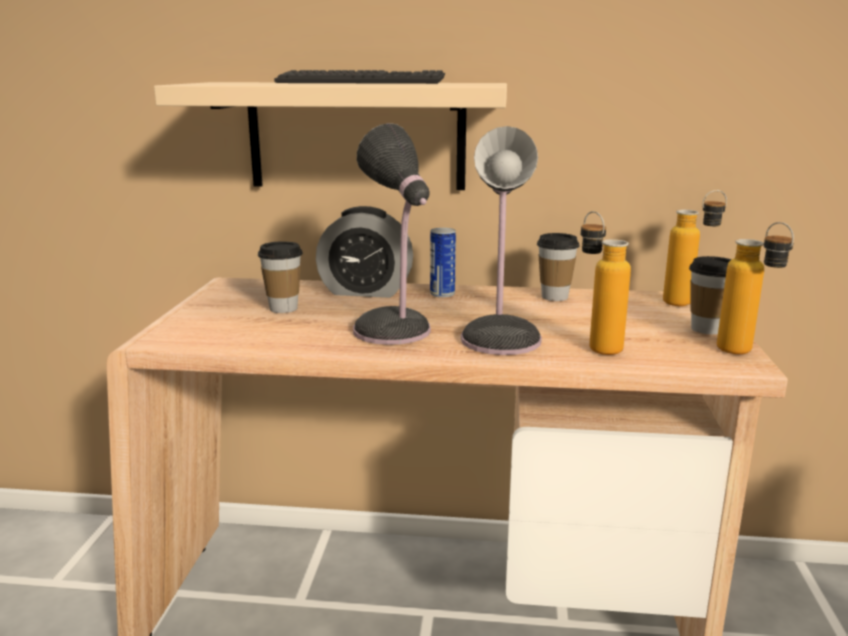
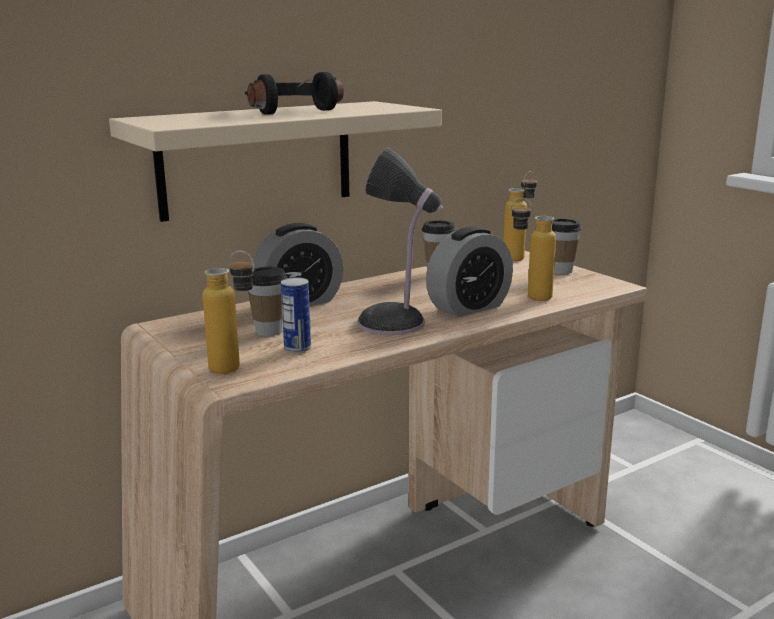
camera: 40 degrees left, 0 degrees up
(361, 82) = (287, 110): keyboard -> black headphones
(442, 294) = (360, 289): can -> can (297, 348)
(501, 338) = (469, 307): table lamp -> alarm clock
(745, 354) = (606, 280): bottle -> bottle (235, 370)

